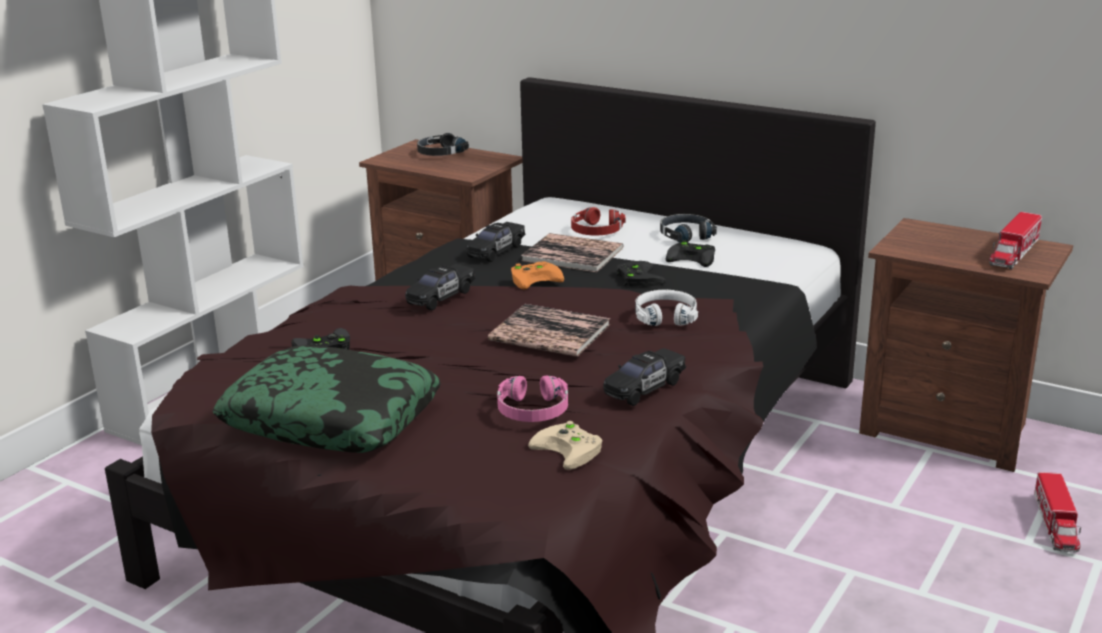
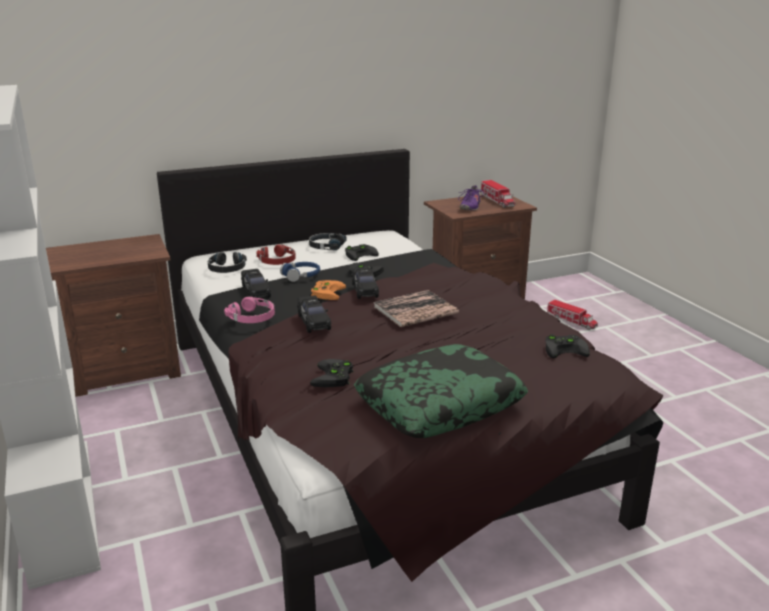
camera: 55 degrees left, 0 degrees up
(440, 153) = (94, 249): black headphones -> black headphones (227, 269)
(533, 410) = (509, 343): pink headphones -> pink headphones (252, 317)
(571, 450) = (566, 349): beige game controller -> black game controller
(572, 254) = (301, 276): book -> blue headphones
(643, 388) = (516, 311): black toy car -> black toy car (365, 290)
(665, 316) = (436, 280): white headphones -> none
(942, 246) = (469, 207): none -> purple shoe

